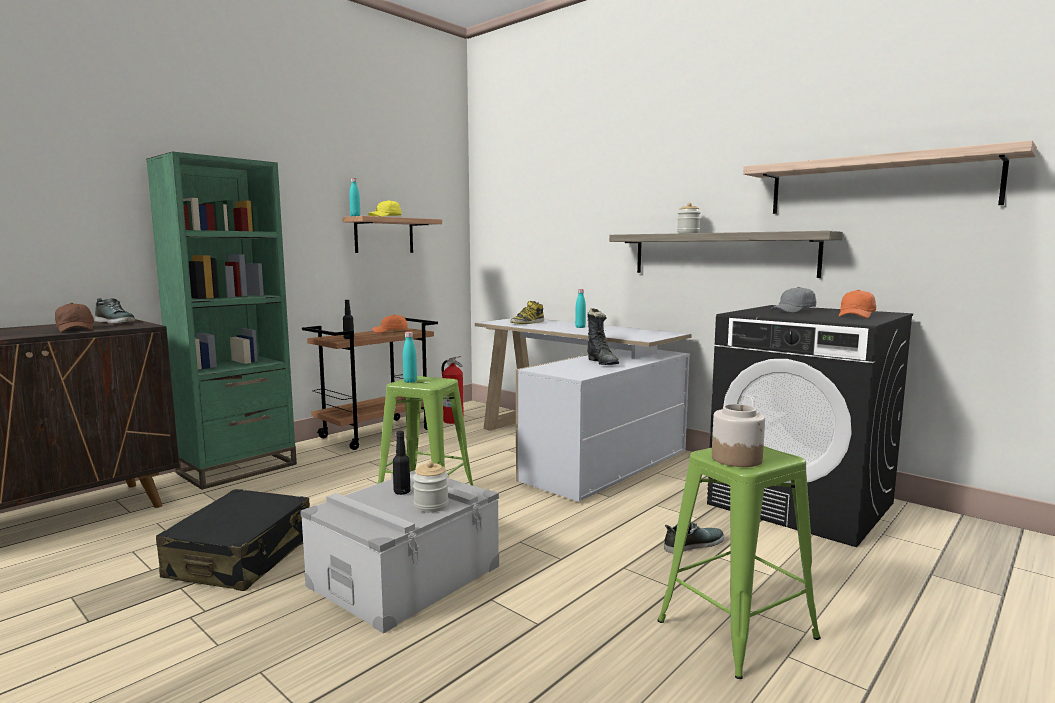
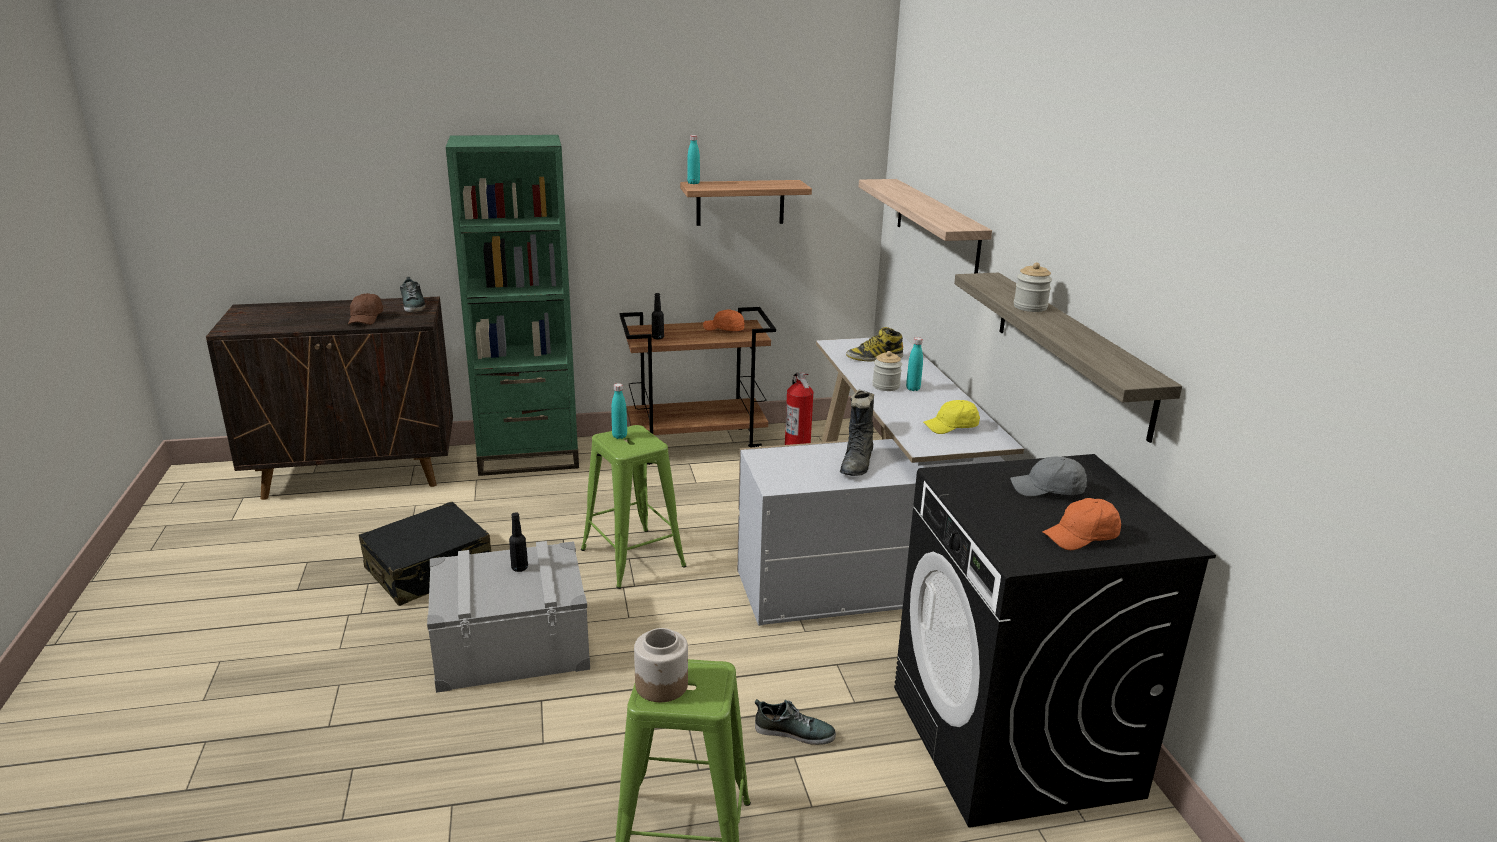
camera: 35 degrees right, 15 degrees up
(386, 217) = (733, 184): yellow cap -> yellow cap (952, 427)
(431, 506) = (516, 595): jar -> jar (886, 386)
(878, 185) = (1229, 333): shelf -> shelf (936, 225)

